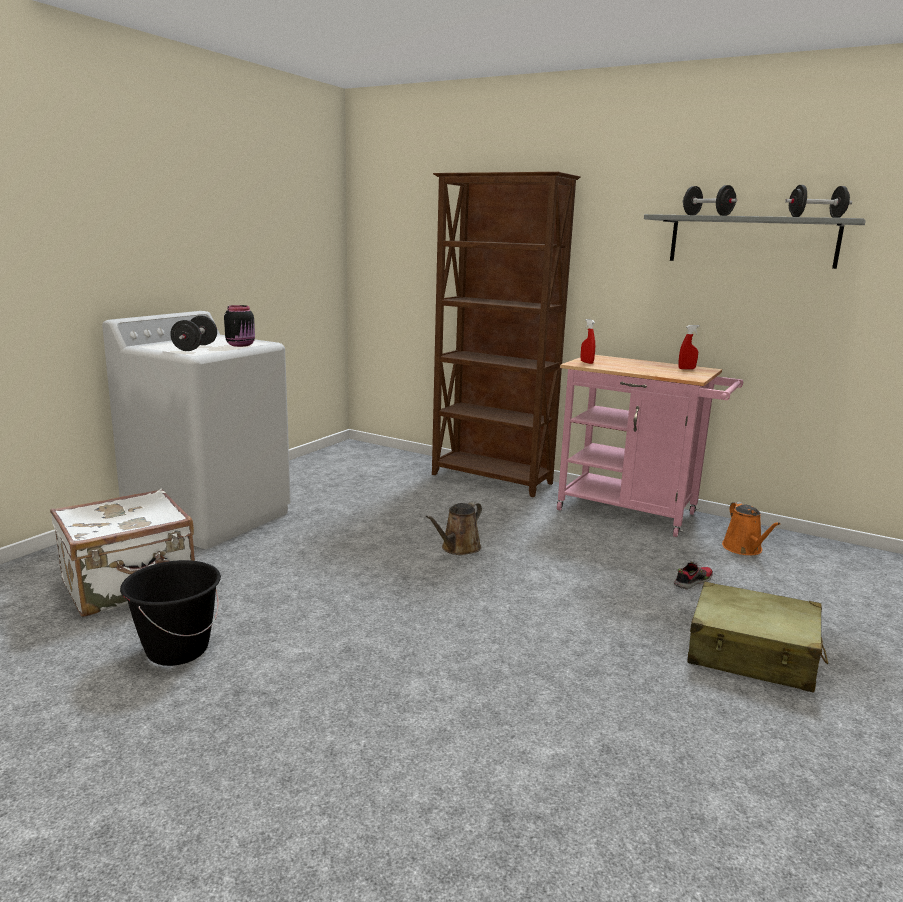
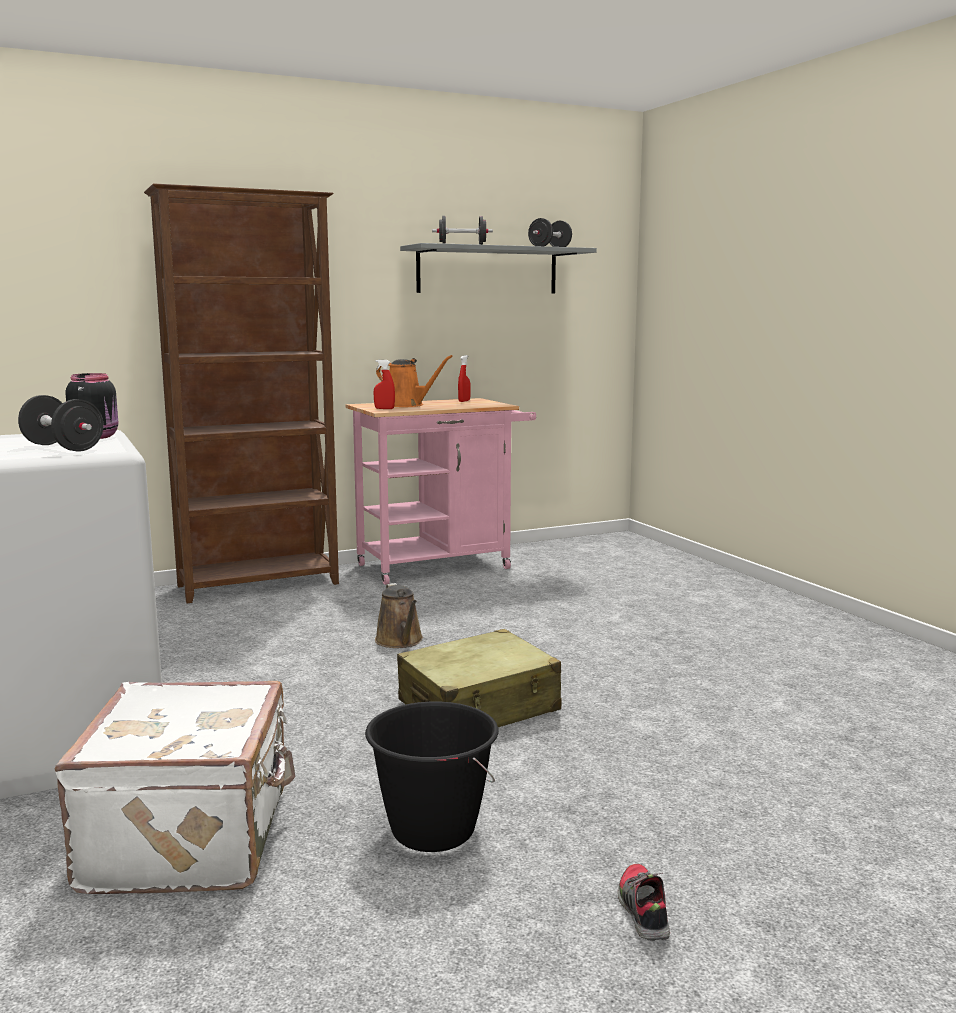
camera: 55 degrees left, 5 degrees down
(692, 582) = (590, 589): shoe -> shoe (642, 911)
(744, 549) = (560, 559): orange watering can -> orange watering can (407, 405)
(752, 654) = (711, 609): beige suitcase -> beige suitcase (479, 707)

